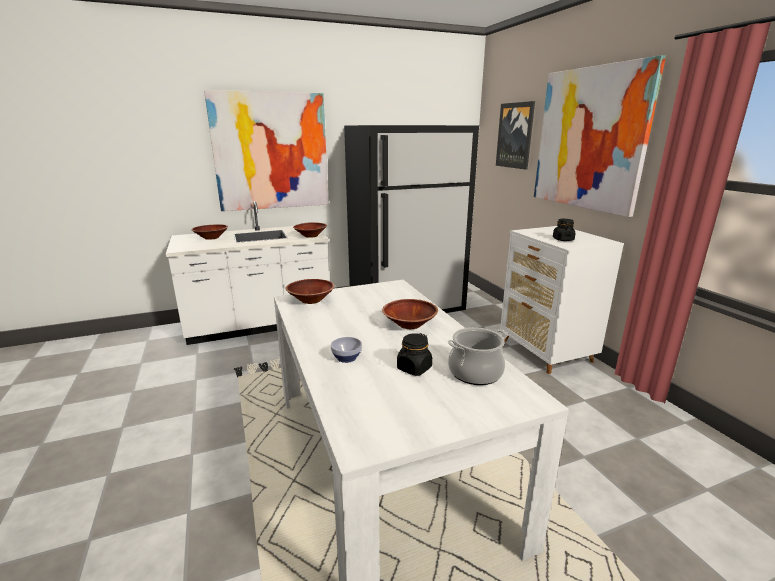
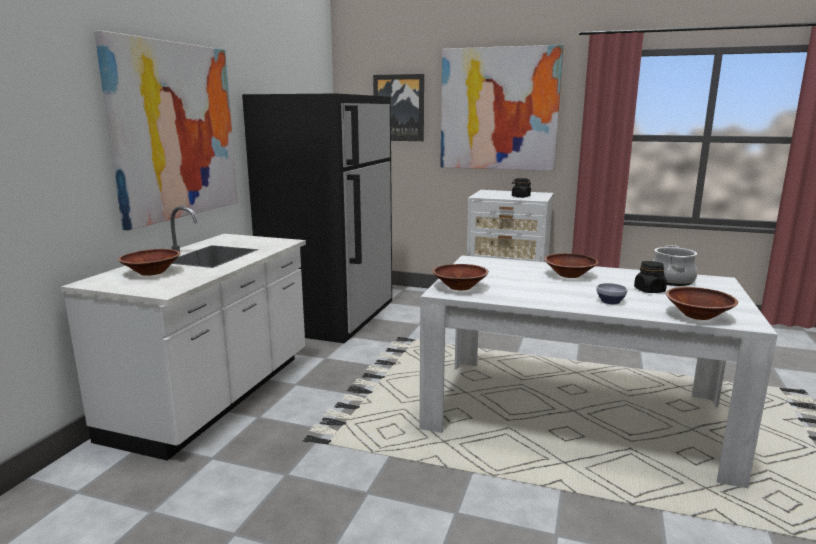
camera: 50 degrees left, 5 degrees down
(311, 236) = (276, 242): brown bowl -> brown bowl (698, 315)

